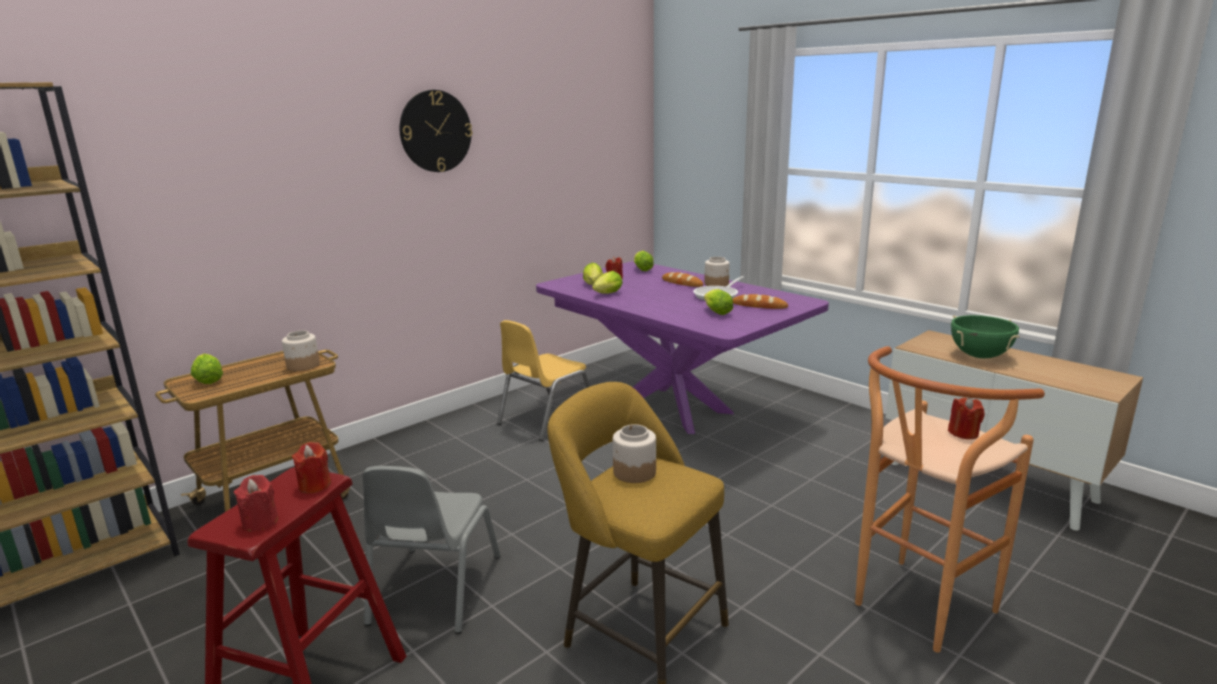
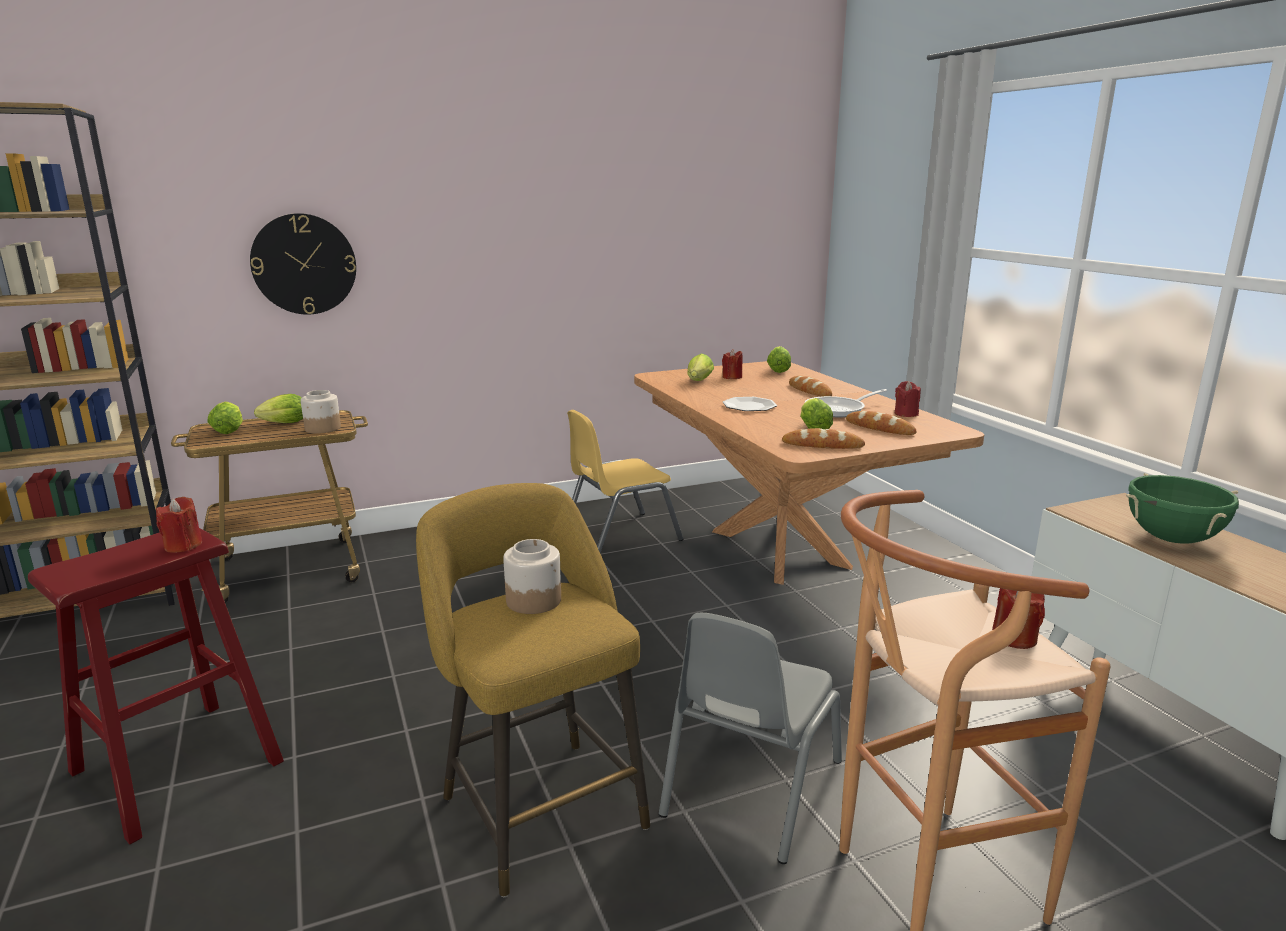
camera: 20 degrees right, 0 degrees up
(260, 522) = (96, 571): red candle -> red candle (906, 414)
(434, 589) = (364, 697): grey chair -> grey chair (750, 787)
(435, 131) = (524, 182): wall clock -> wall clock (304, 264)
(606, 294) = (702, 393): lettuce -> lettuce (282, 424)
(652, 300) = (749, 406): none -> plate
(673, 408) = (779, 549): purple dining table -> brown dining table
(716, 284) = (853, 396): jar -> none
(735, 323) = (822, 445): none -> bread

